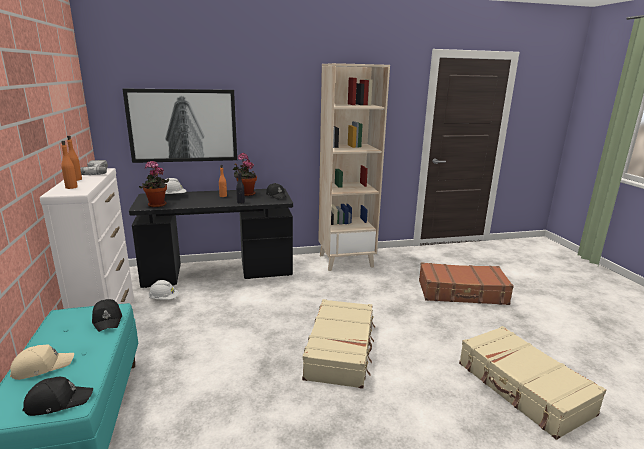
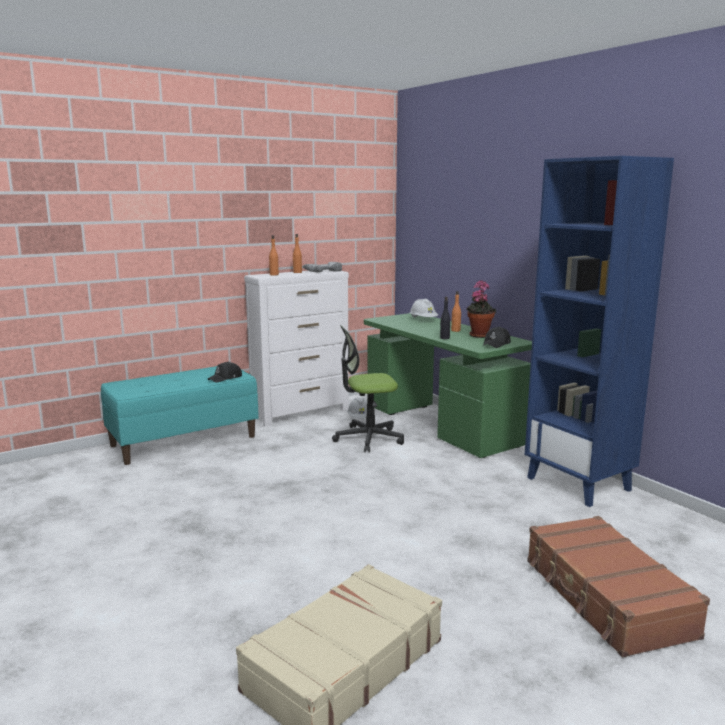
camera: 70 degrees right, 5 degrees down
(42, 366) = (162, 379): beige cap -> none
(58, 401) = (128, 391): black cap -> none
(157, 205) = (388, 321): potted plant -> none
(183, 126) = (454, 242): picture -> none
(212, 305) = (368, 438): none -> office chair
(219, 272) = (440, 424): black desk -> green desk
(341, 350) = (338, 516): beige suitcase -> none
(346, 260) = (579, 484): beige bookcase -> blue bookcase

